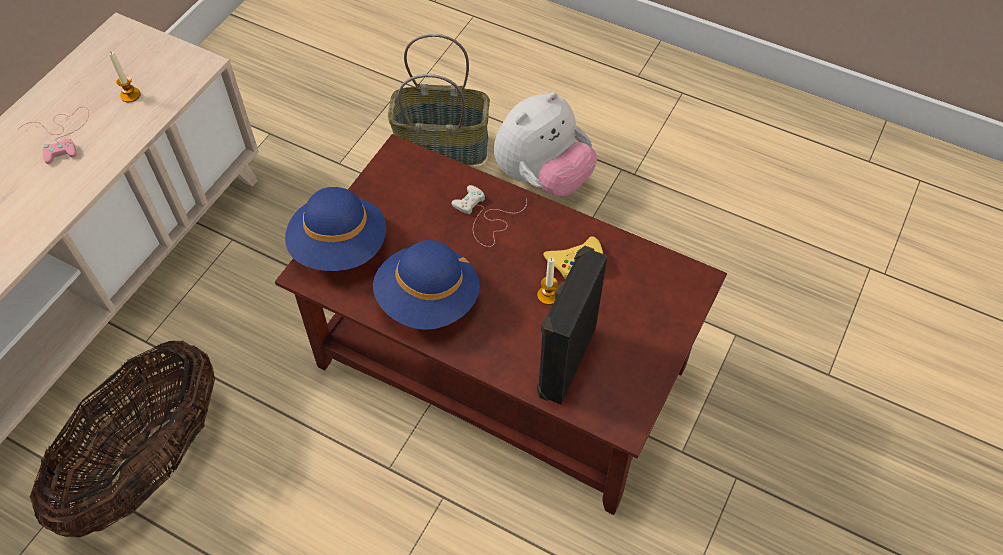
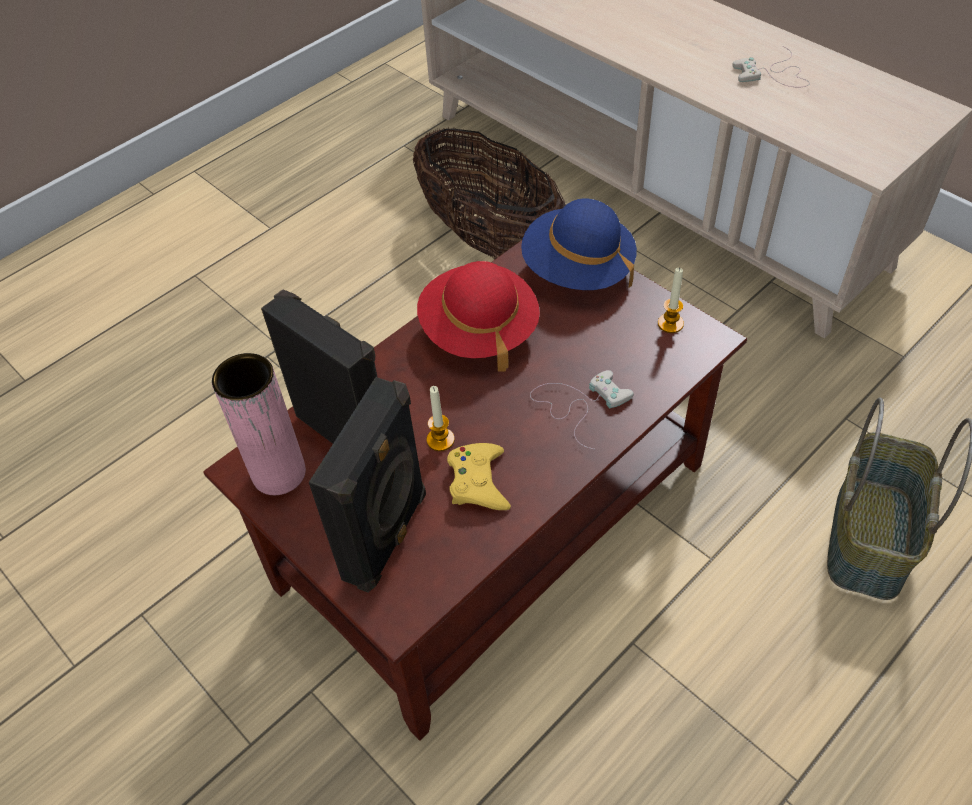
camera: 110 degrees right, 5 degrees down
(63, 134) = (773, 75): pink game controller -> white game controller
(130, 95) = (826, 116): candle -> candle (670, 324)
(428, 300) = (479, 330): blue hat -> red hat
(543, 177) = (793, 655): plush toy -> none
(619, 395) = (279, 473): none -> pink vase
(642, 303) = (388, 536): none -> black speaker

